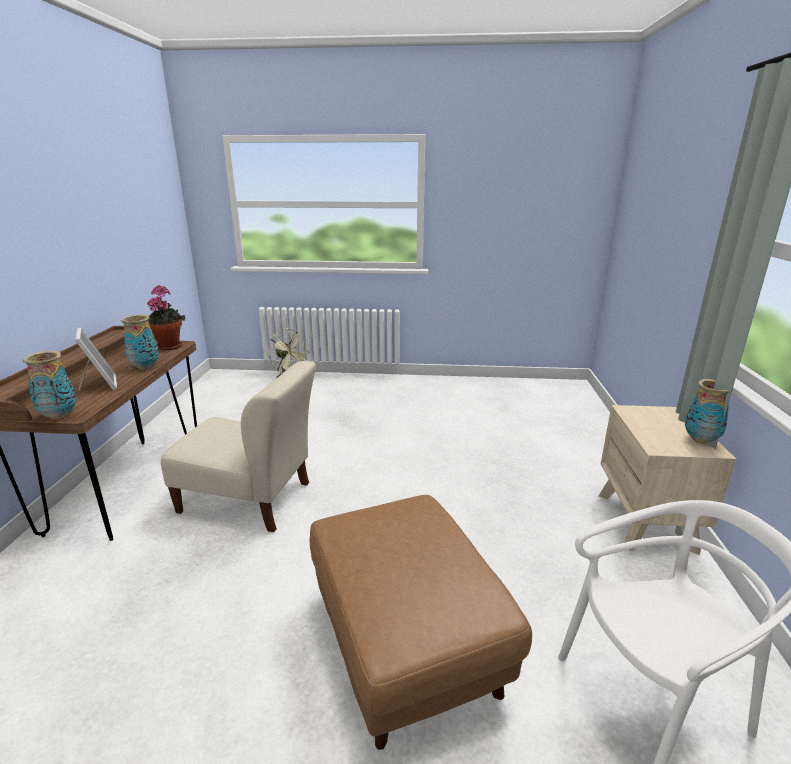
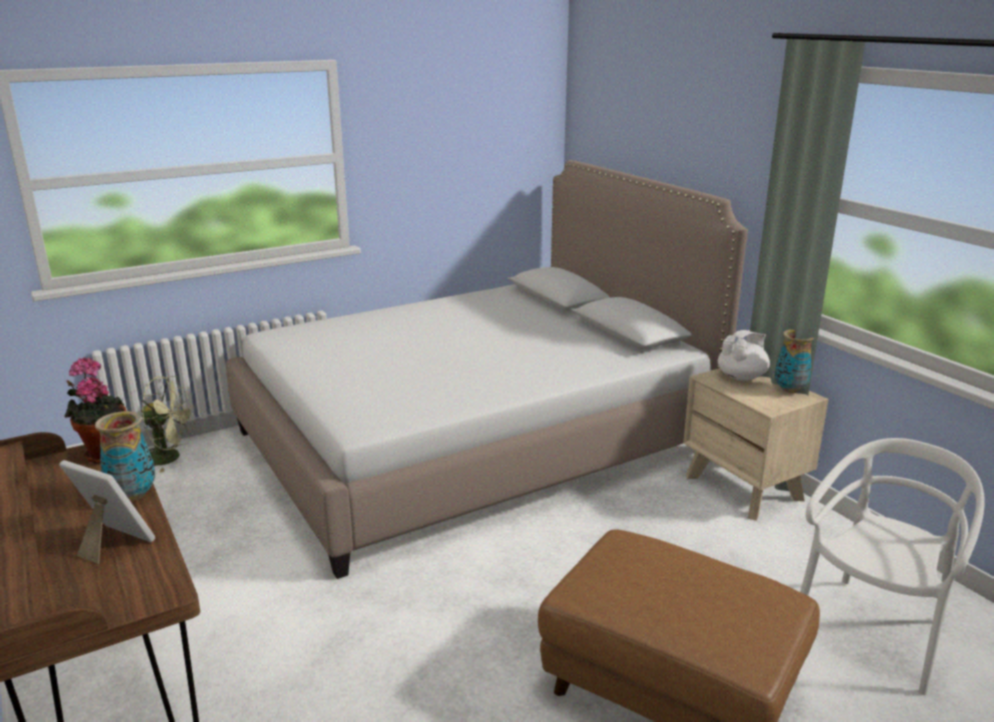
camera: 35 degrees left, 0 degrees up
(59, 416) = (144, 604): vase -> none
(250, 499) = (331, 637): beige chair -> none
(461, 419) = (473, 441): none -> bed
(662, 417) = (742, 377): none -> white teapot

